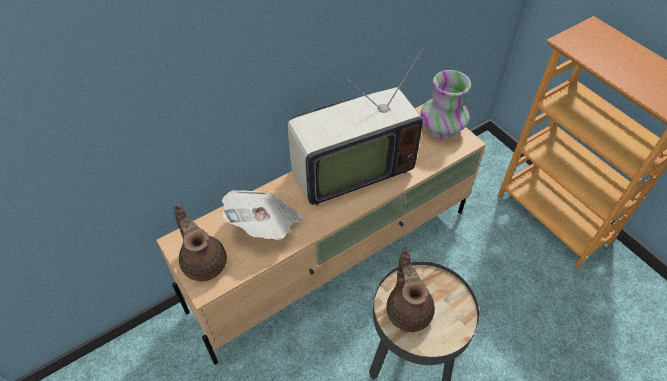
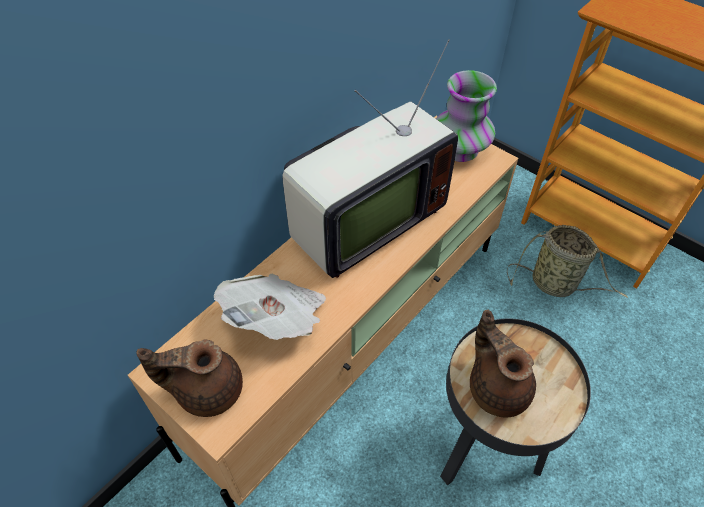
camera: 15 degrees left, 0 degrees up
(204, 261) = (207, 390): brown teapot -> brown teapot turned 45 degrees counterclockwise
(509, 251) = (556, 284): none -> basket

